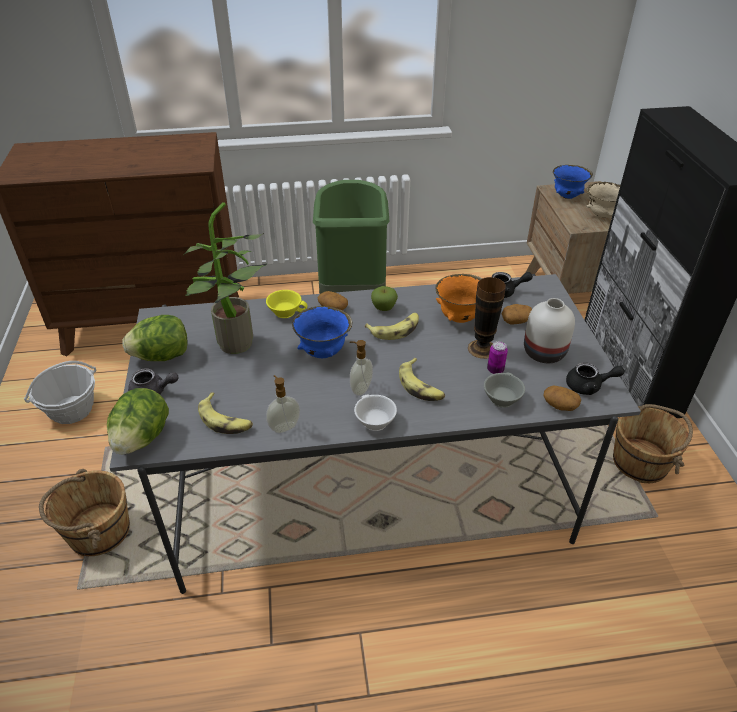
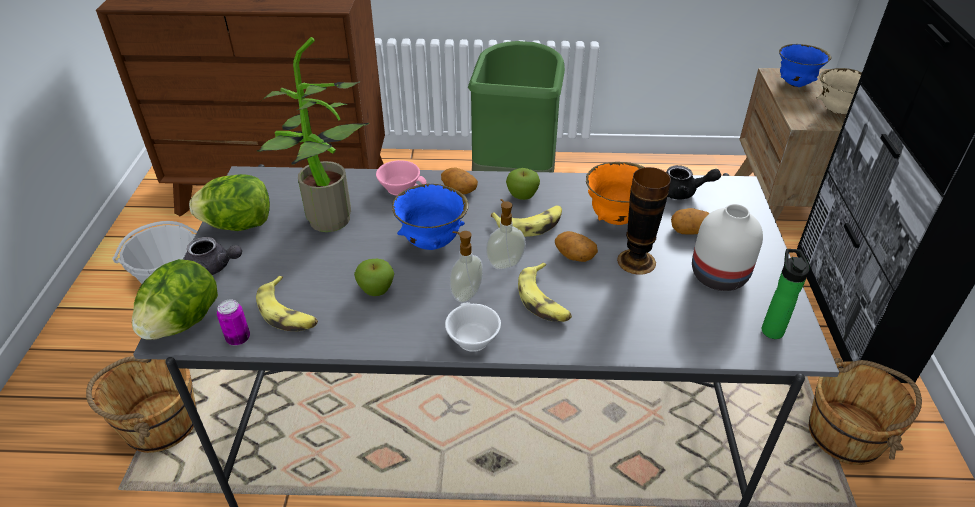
camera: 10 degrees right, 0 degrees up
(284, 426) = (357, 330): soap dispenser -> soap dispenser (504, 263)
(286, 311) = (401, 187): yellow cup -> pink cup
(290, 394) = (376, 290): none -> apple
(495, 370) = (647, 291): can -> can (238, 338)
(500, 397) = (646, 328): grey cup -> none
(559, 405) = (725, 349): potato -> potato (574, 255)
(589, 386) = (771, 328): black teapot -> bottle

